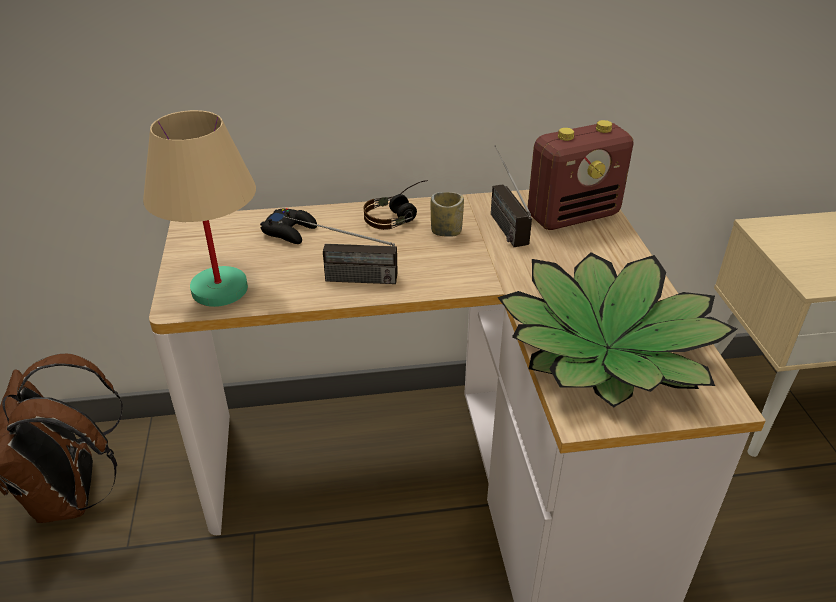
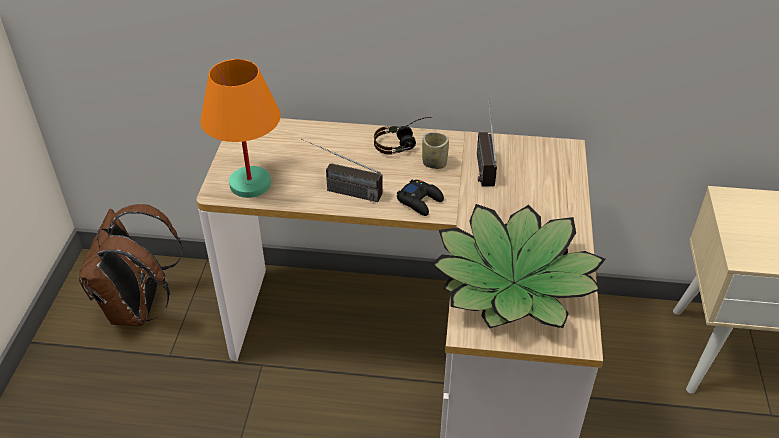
camera: 15 degrees right, 5 degrees up
(219, 289) = (250, 183): beige table lamp -> orange table lamp
(290, 231) = (315, 143): black game controller -> black game controller (420, 201)
(573, 216) = (544, 166): radio -> none

